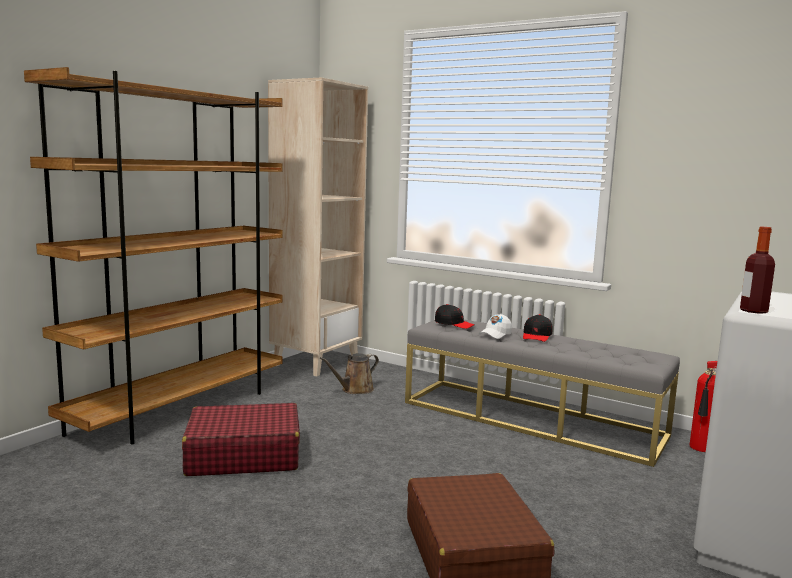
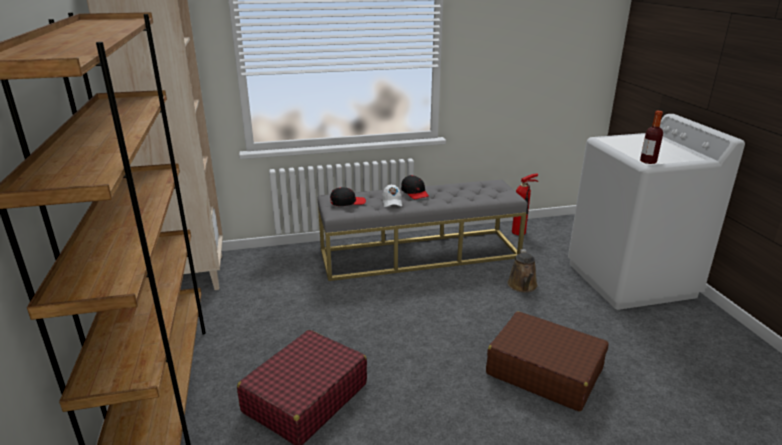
camera: 45 degrees left, 15 degrees up
(355, 390) = (273, 287): brown watering can -> brown watering can (523, 286)

